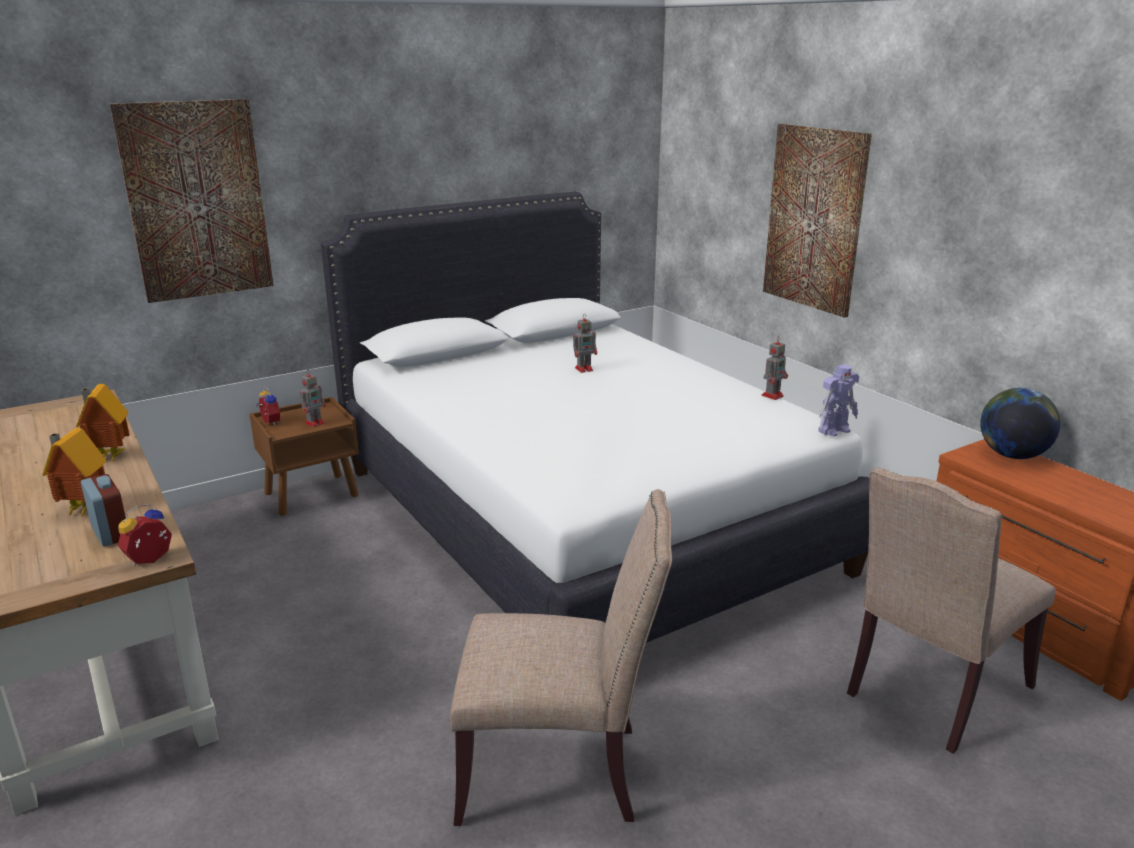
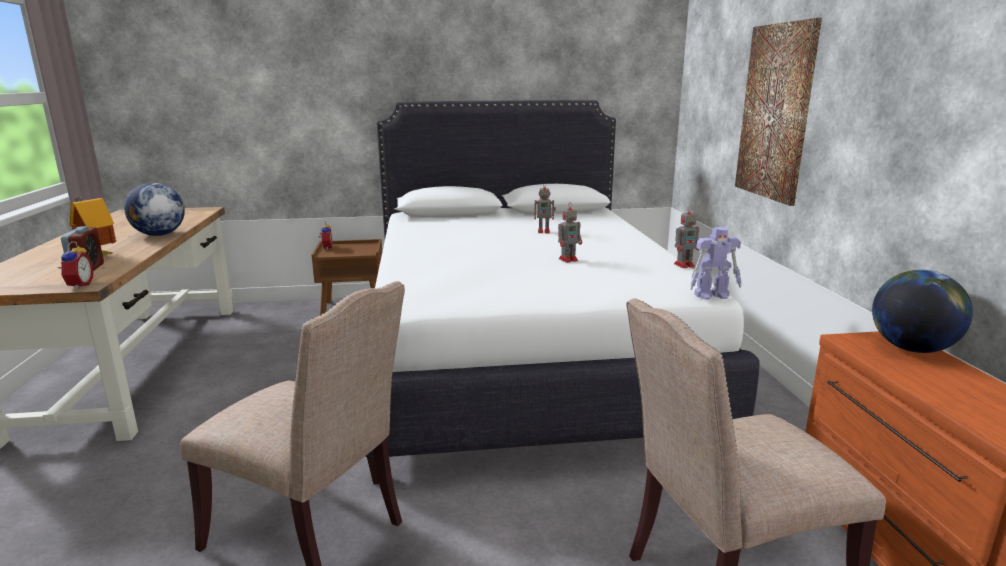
camera: 25 degrees right, 5 degrees down
(108, 457) = (159, 235): toy house -> globe
(151, 561) = (78, 286): alarm clock -> alarm clock turned 105 degrees clockwise
(196, 201) = (292, 83): picture -> none
(315, 423) = (353, 252): toy robot -> toy robot (569, 259)

